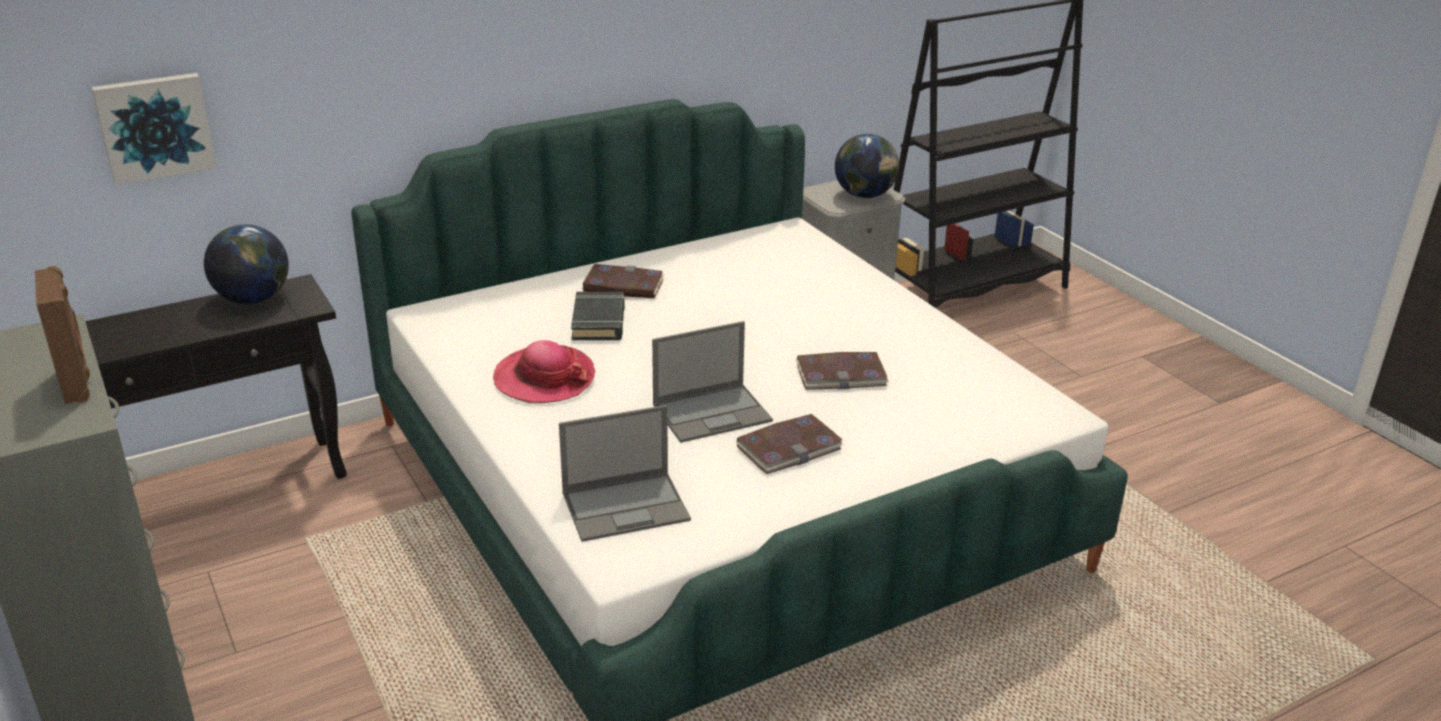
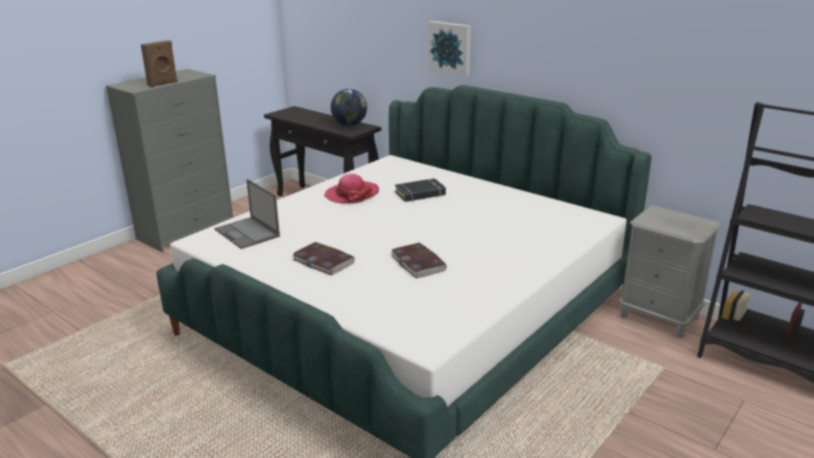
camera: 70 degrees right, 5 degrees down
(155, 127) = (342, 37): picture -> picture (450, 47)
(623, 286) = (466, 191): book -> none
(713, 412) = (347, 236): laptop -> none
(865, 195) = (678, 226): globe -> none

